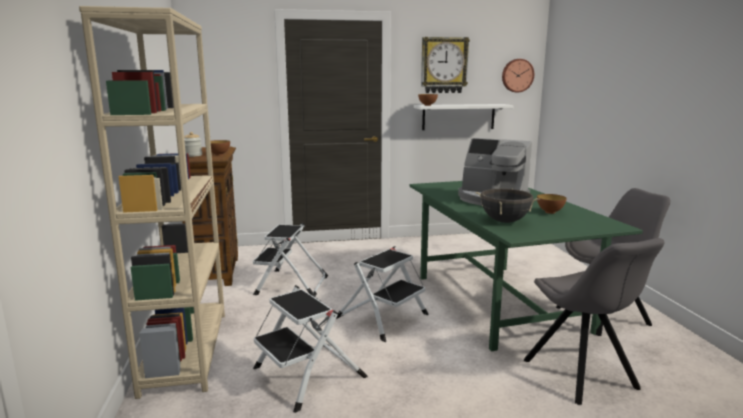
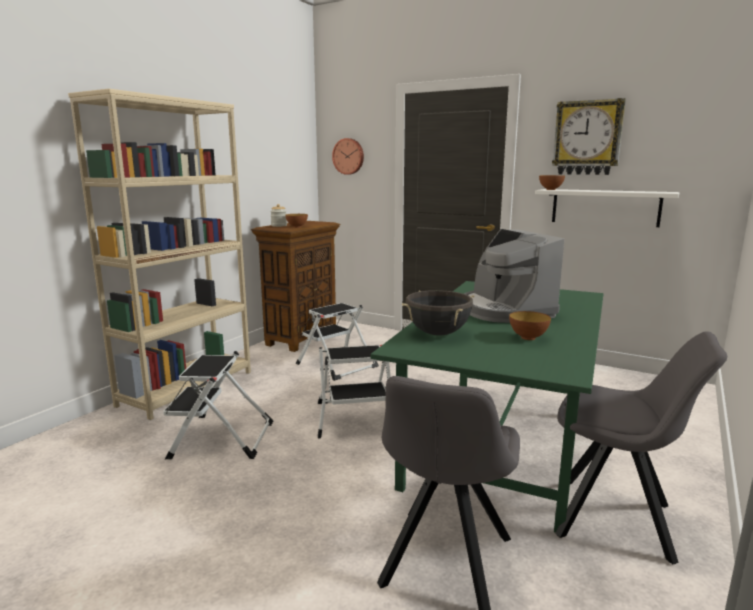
camera: 40 degrees right, 0 degrees up
(517, 75) = (707, 150): wall clock -> wall clock (348, 156)

